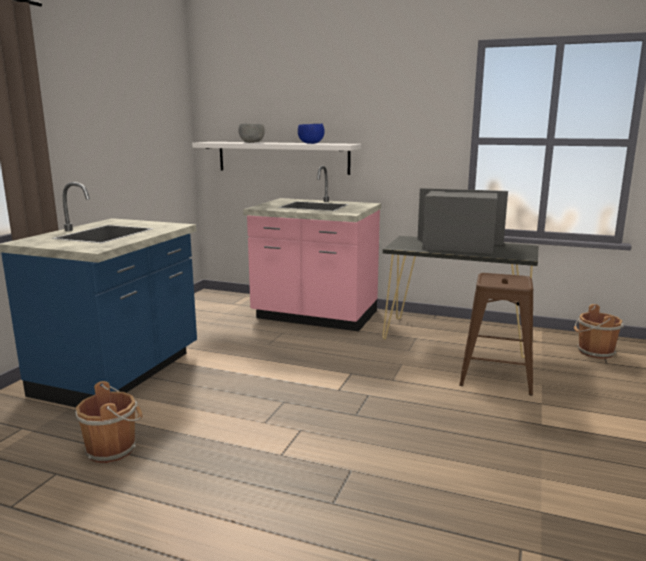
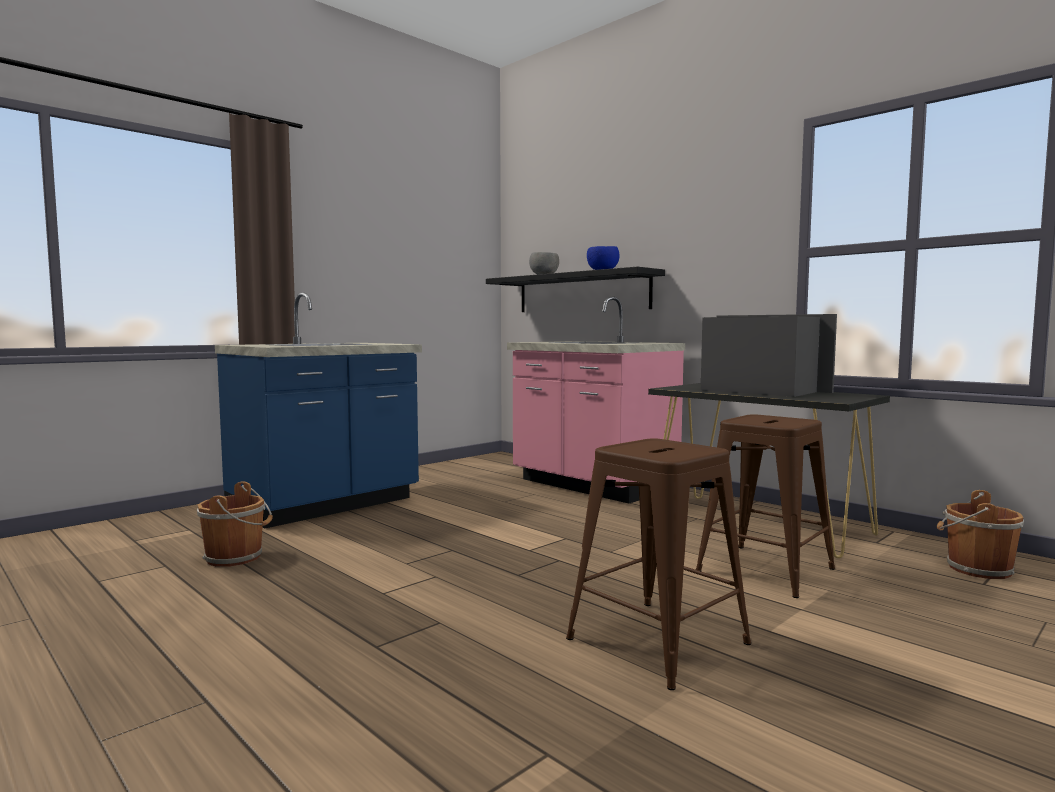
camera: 25 degrees right, 10 degrees down
(282, 157) = (581, 293): white shelf -> black shelf
(494, 449) = (658, 642): none -> brown stool

